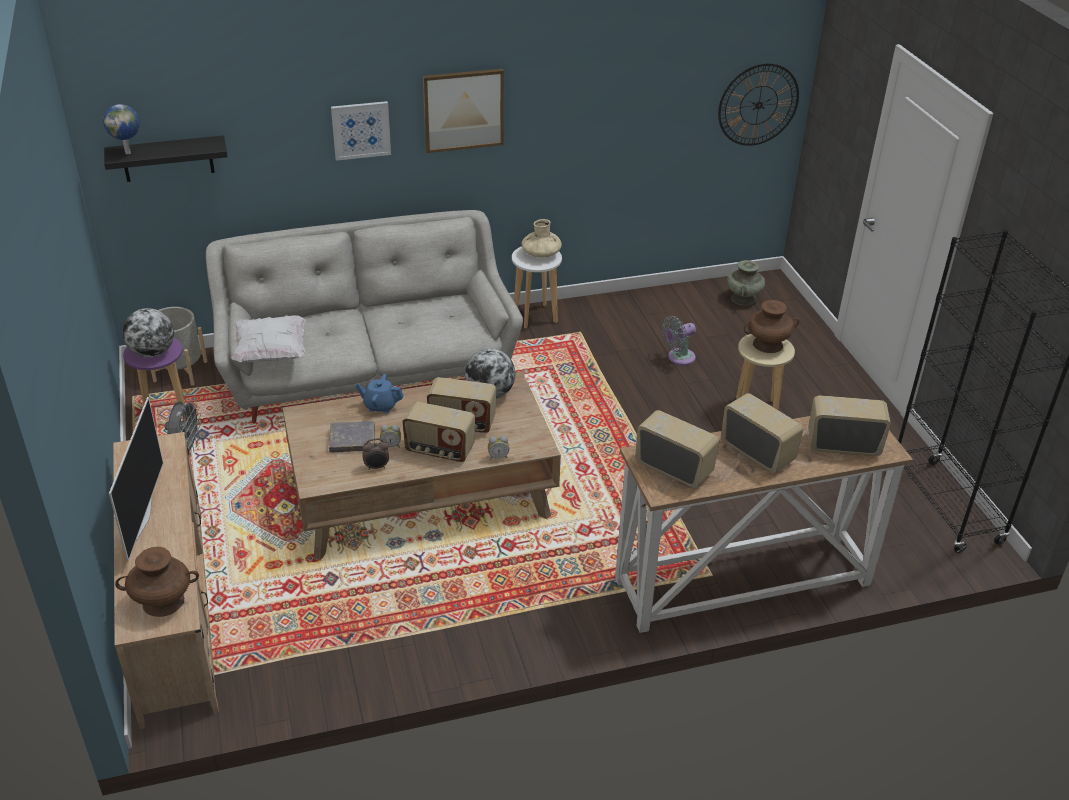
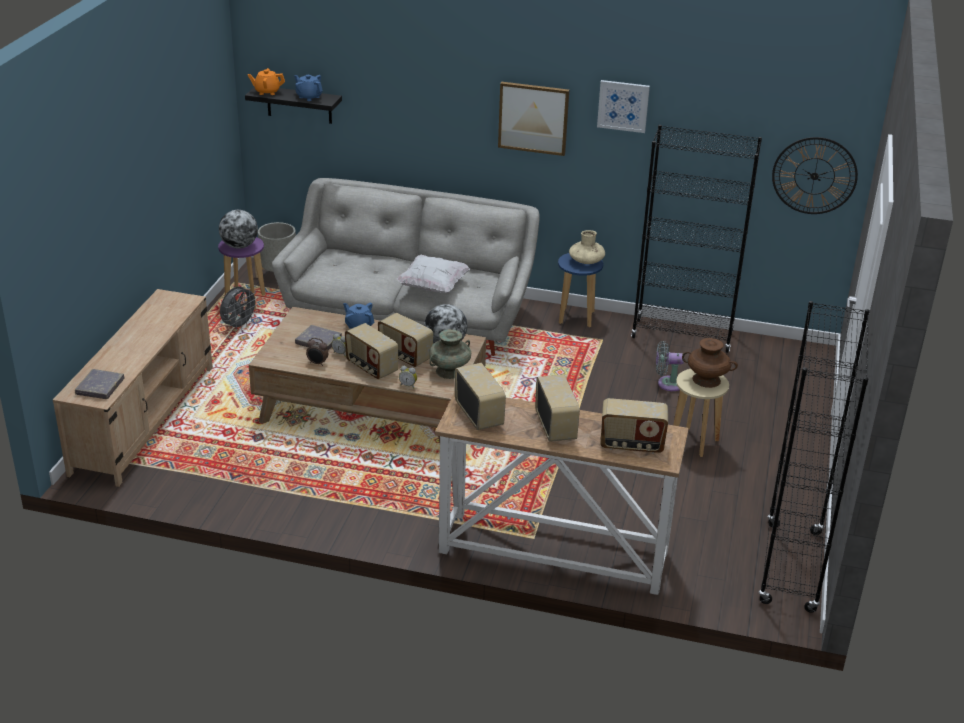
camera: 30 degrees right, 5 degrees down
(128, 152) = (267, 92): globe -> orange teapot
(141, 519) = (132, 337): television -> none
(163, 602) = (100, 387): brown vase -> grey book
(187, 146) = (309, 97): none -> blue teapot
(271, 353) = (319, 271): white pillow -> white pillow (433, 286)
(361, 130) = (447, 115): picture -> picture (623, 106)
(535, 316) = (576, 317): white stool -> blue stool
(647, 303) = (682, 336): none -> black bookcase
(743, 299) = (774, 358): turquoise vase -> turquoise vase (449, 371)
(843, 445) = (631, 445): radio -> radio turned 150 degrees clockwise

